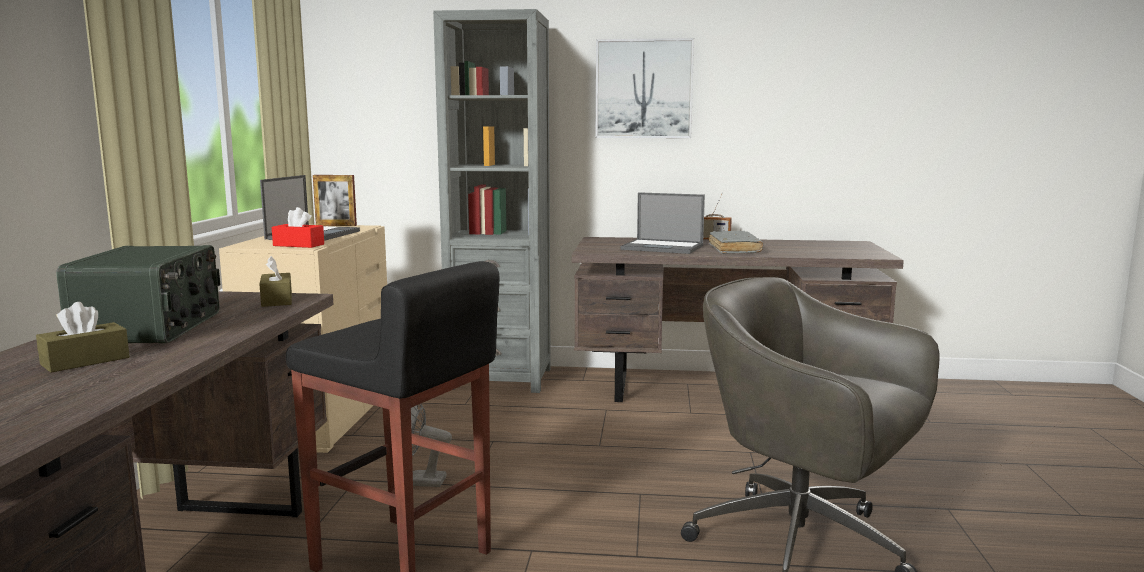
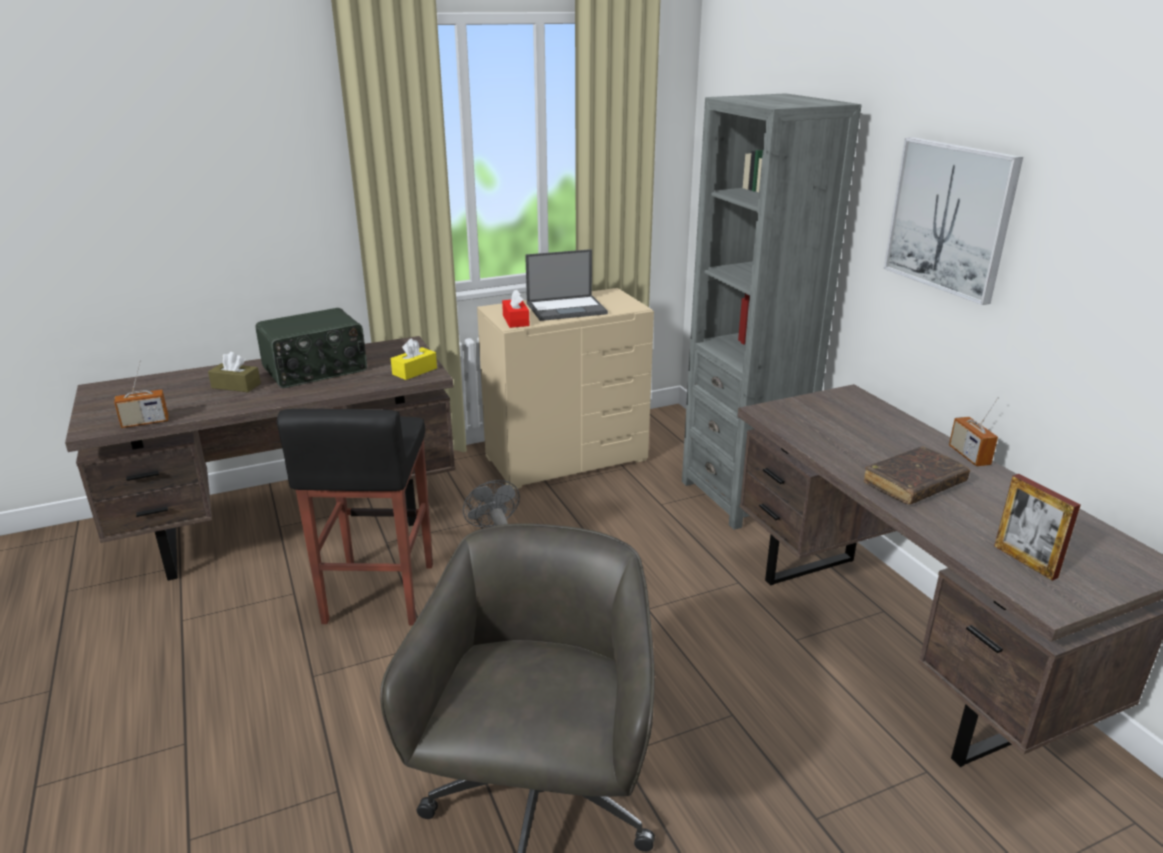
camera: 60 degrees right, 15 degrees up
(72, 413) = (145, 422): none -> radio
(277, 300) = (414, 371): brown tissue box -> yellow tissue box
(336, 225) = (625, 298): picture frame -> picture frame (1025, 561)
(663, 247) = (853, 441): laptop -> none
(734, 249) = (914, 484): grey book -> brown book

